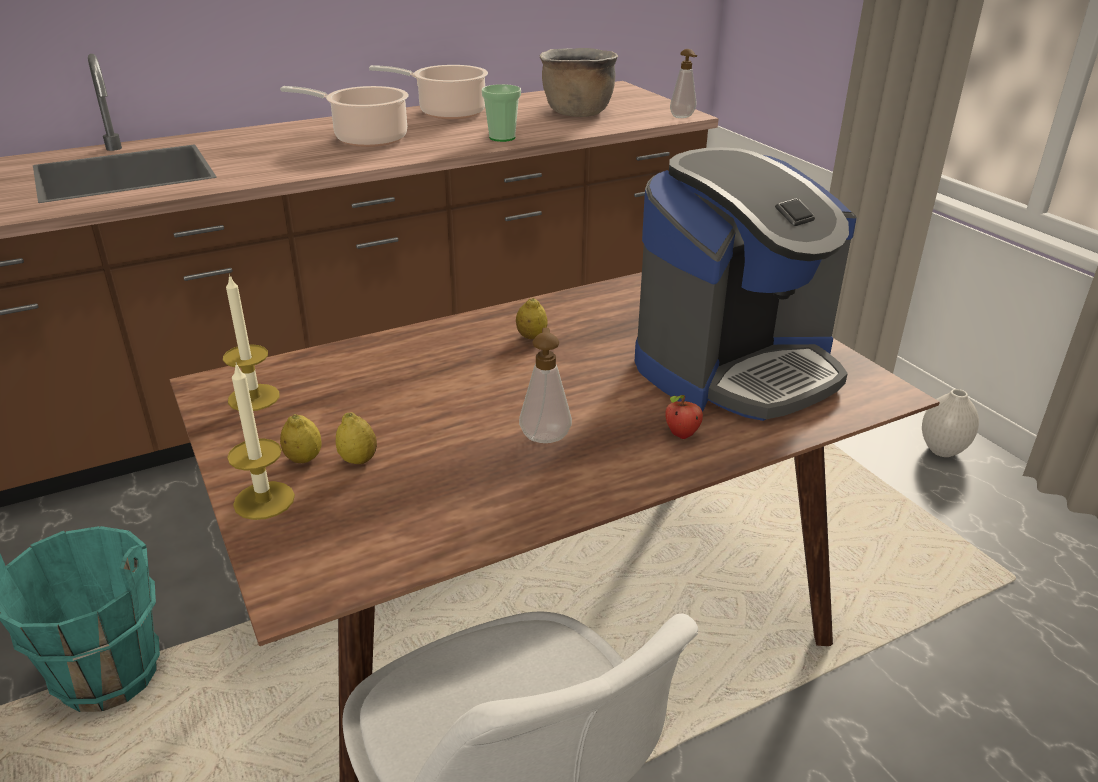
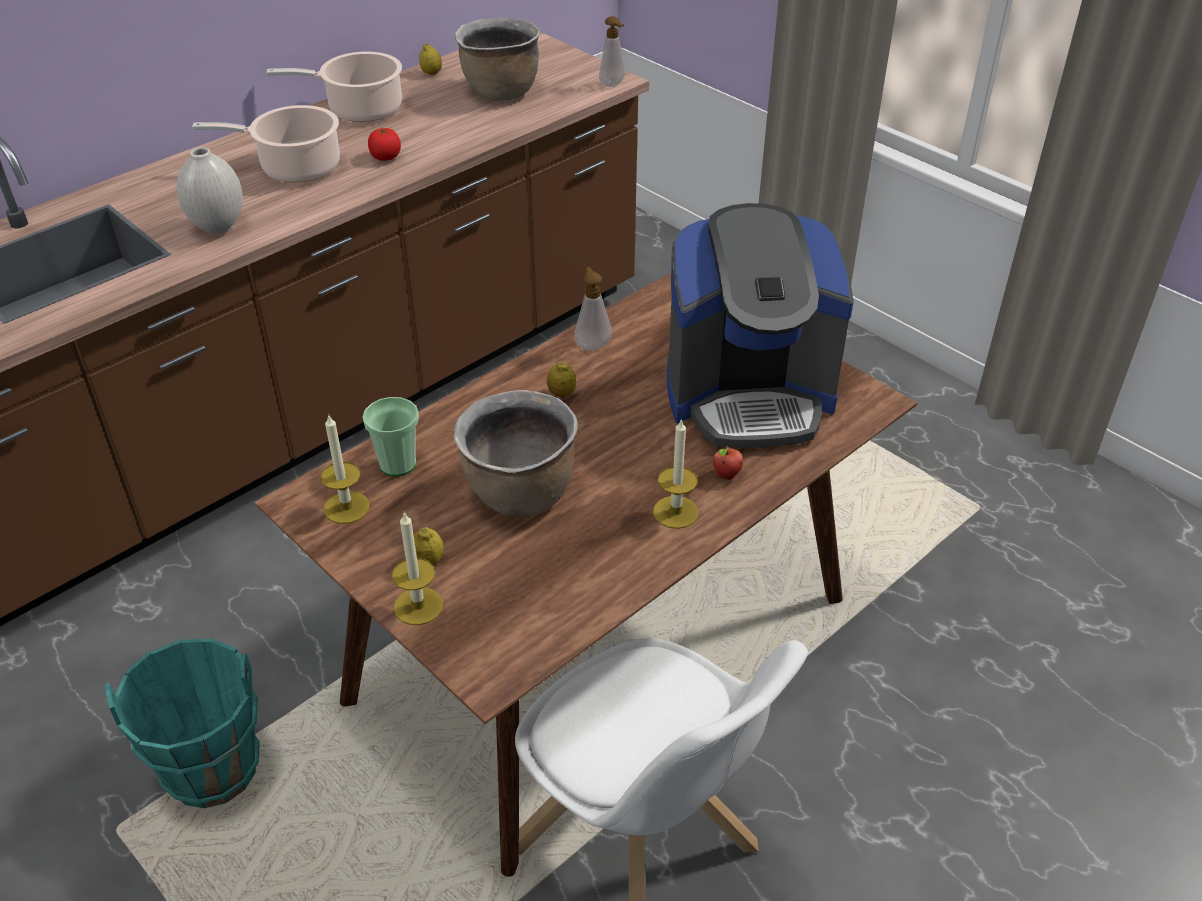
camera: 15 degrees left, 10 degrees up
(358, 460) = (475, 552): lemon -> lemon (431, 73)
(439, 414) = (519, 493): none -> brown cooking pot
(448, 140) = (385, 157): none -> tomato
(502, 137) = (440, 145): cup -> cup (398, 464)
(545, 436) = (617, 498): soap dispenser -> soap dispenser (592, 344)
(606, 460) = (675, 512): none -> candle
(736, 367) = (749, 395): coffee machine -> coffee machine turned 45 degrees clockwise
(941, 450) = (901, 389): white vase -> white vase (217, 226)

